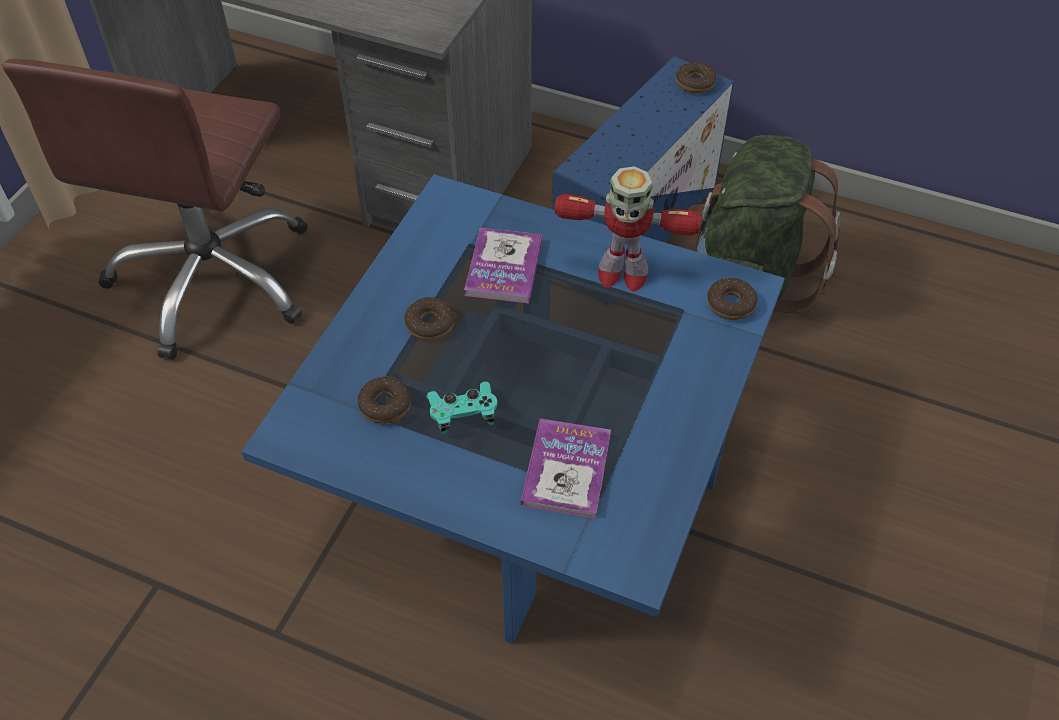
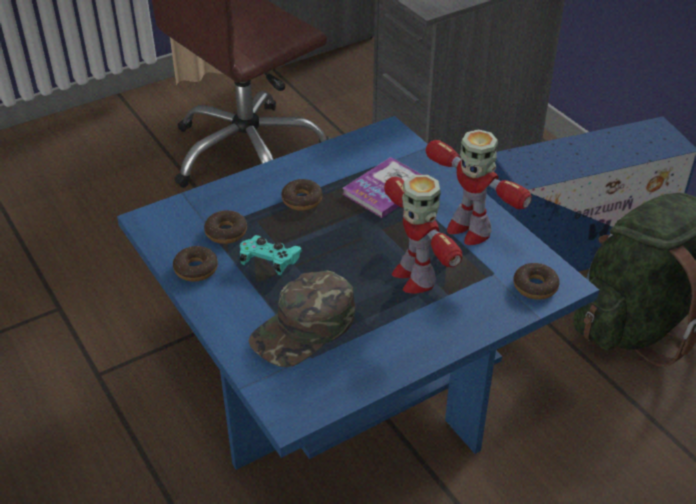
camera: 35 degrees right, 10 degrees down
(566, 469) = (304, 328): book -> green cap
(617, 353) = (414, 276): none -> toy robot
(695, 83) = (662, 139): donut -> donut (196, 269)

